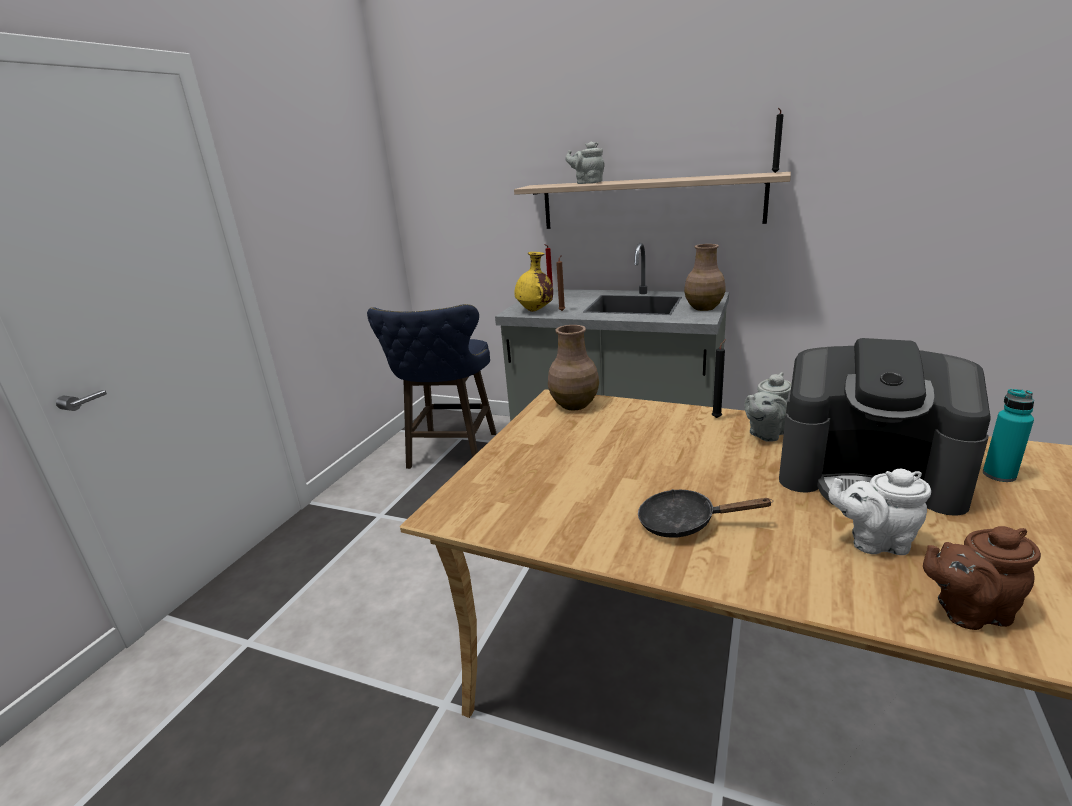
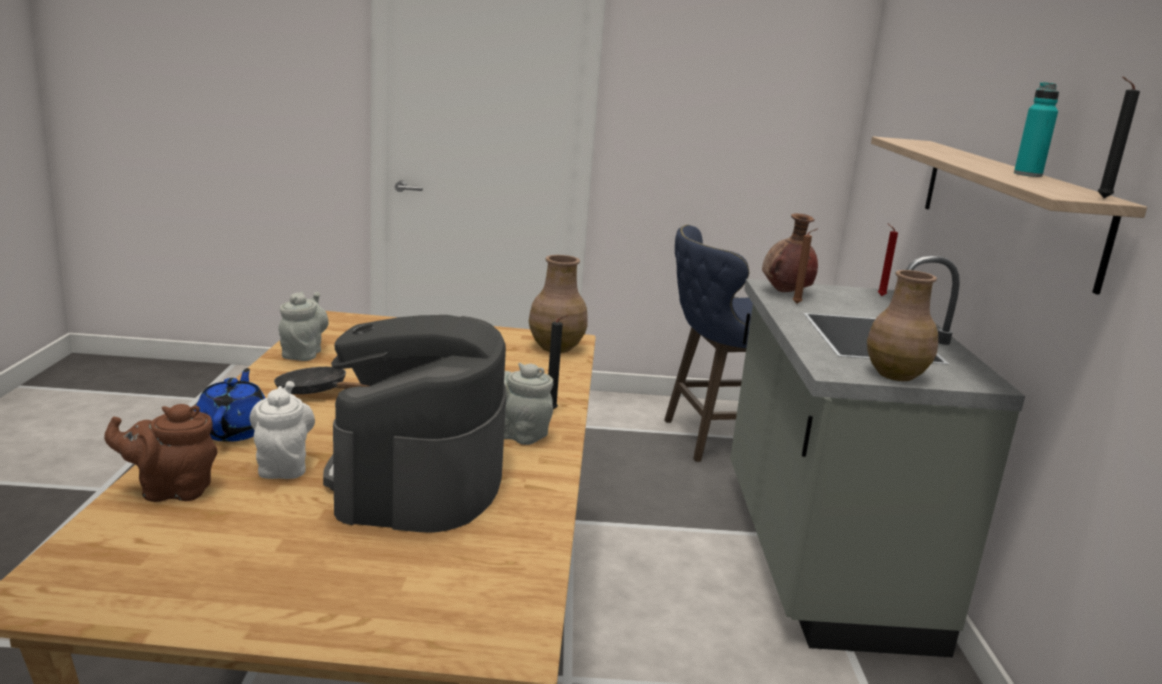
camera: 65 degrees right, 5 degrees down
(535, 310) = (785, 292): yellow vase -> brown vase
(587, 183) = (945, 150): grey teapot -> grey teapot (303, 353)
(684, 523) = (317, 392): black frying pan -> black frying pan turned 45 degrees counterclockwise
(800, 575) = (234, 430): none -> blue teapot
(967, 611) = (171, 490): brown teapot -> brown teapot turned 75 degrees counterclockwise
(999, 475) = (437, 561): turquoise bottle -> turquoise bottle (1027, 174)

